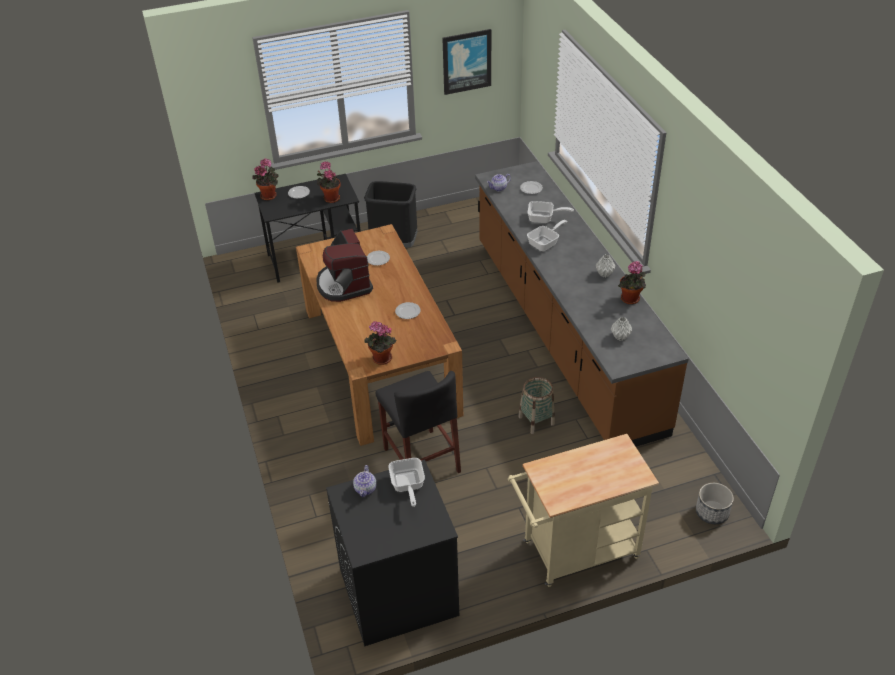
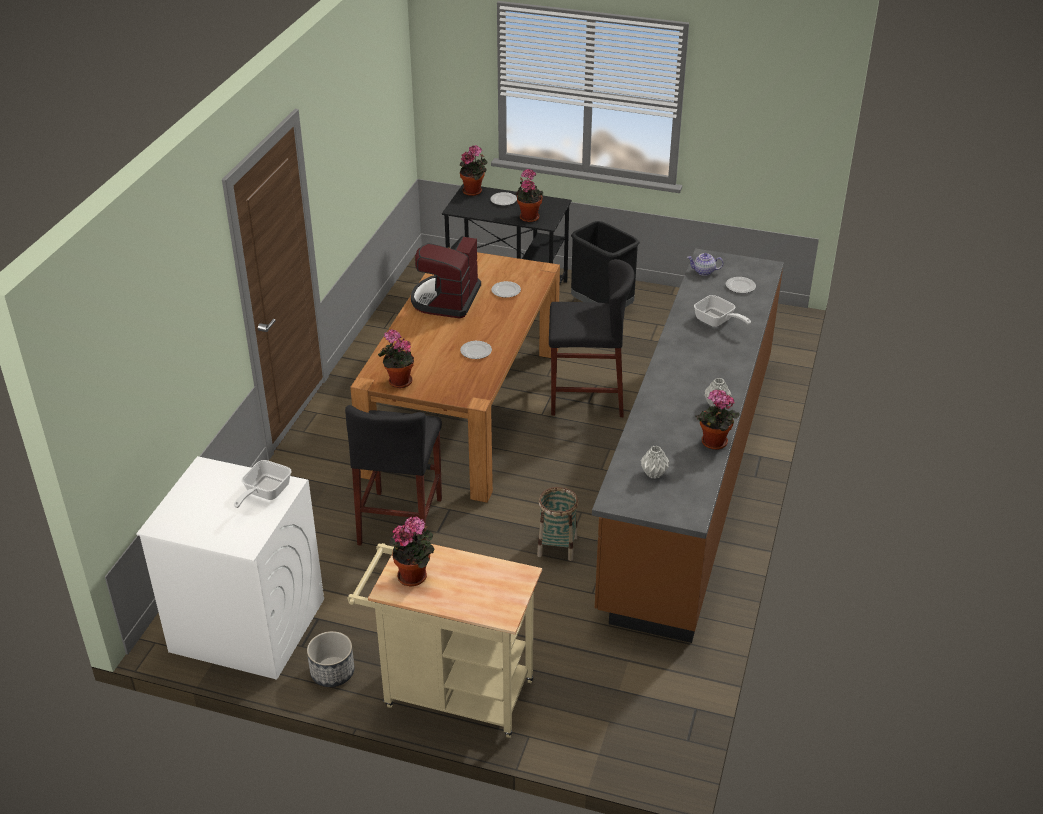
camera: 35 degrees right, 5 degrees down
(365, 489) = (227, 475): teapot -> none
(397, 592) = (246, 625): black washing machine -> white washing machine
(450, 311) = (586, 397): none -> black stool
(466, 61) = (756, 112): picture -> none
(545, 243) = (688, 346): frying pan -> none
(561, 484) = (415, 576): none -> potted plant
(711, 512) = (646, 744): planter -> planter (332, 672)

